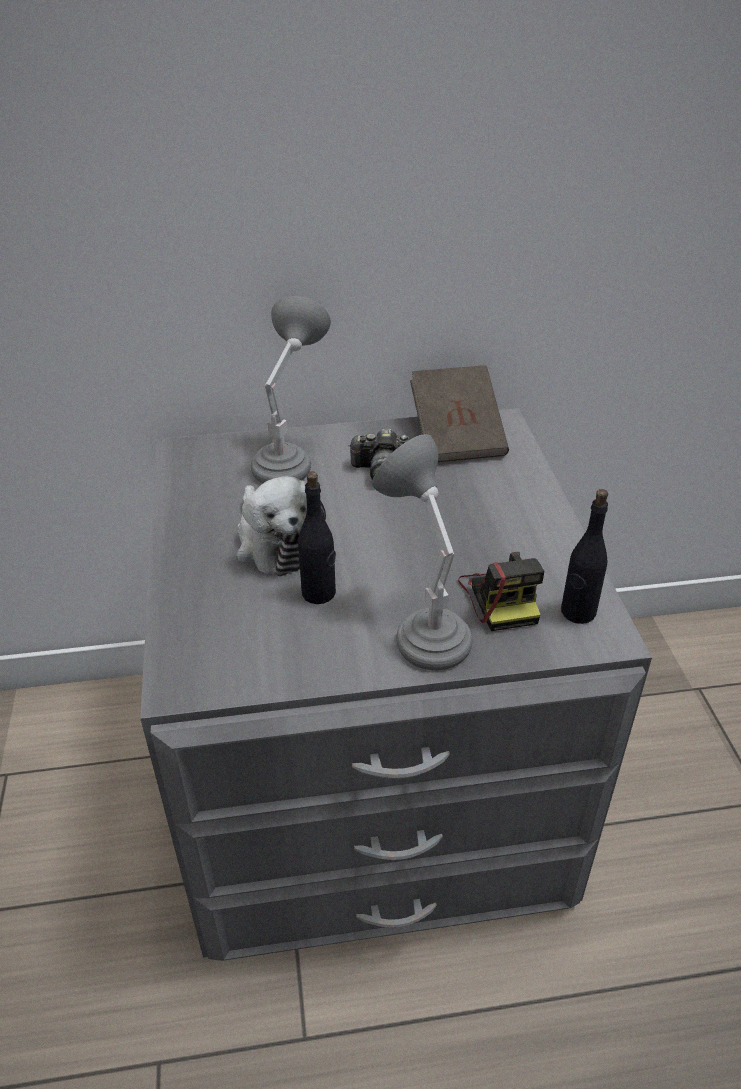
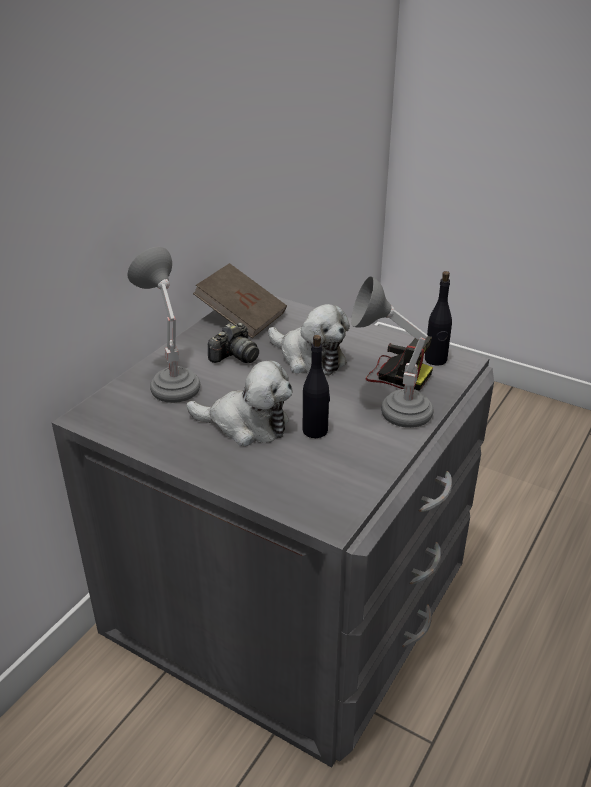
camera: 50 degrees left, 5 degrees down
(444, 518) = (309, 358): none -> plush toy

